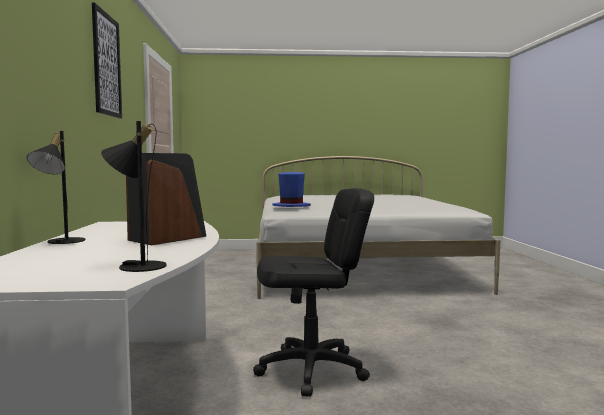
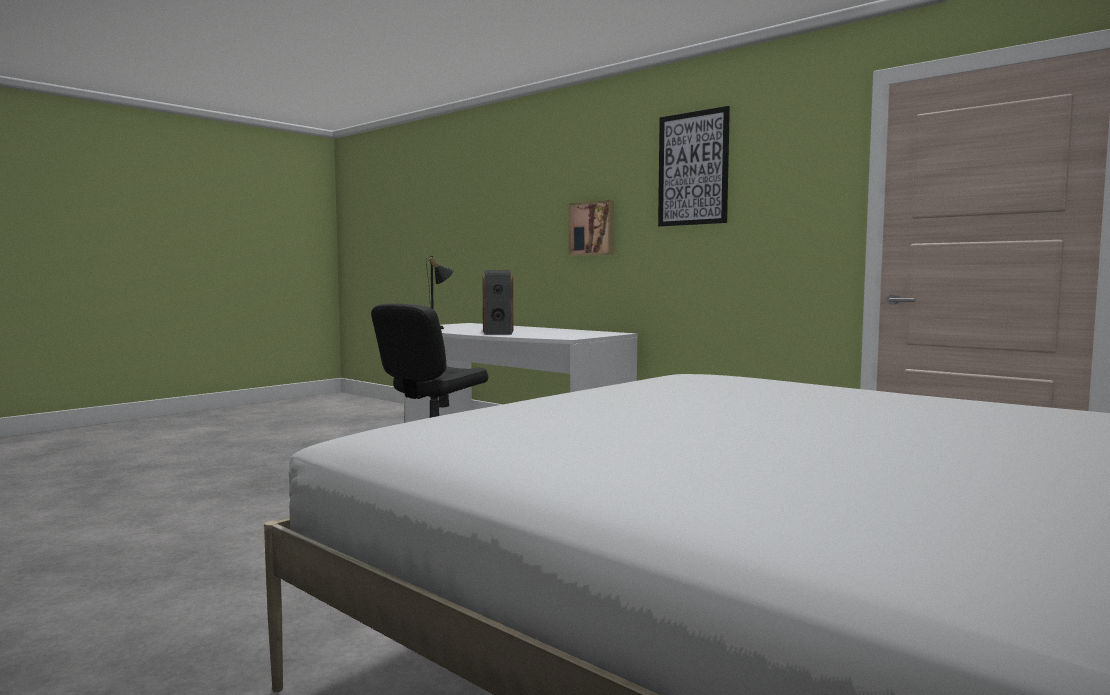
camera: 135 degrees right, 0 degrees up
(58, 100) = (592, 228): none -> picture
(60, 242) = (539, 328): black table lamp -> none
(291, 206) = (708, 374): blue hat -> none

